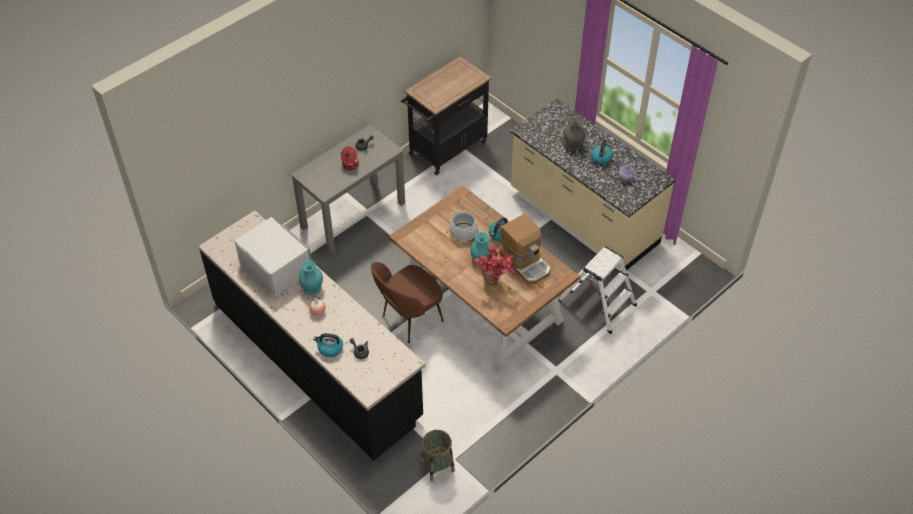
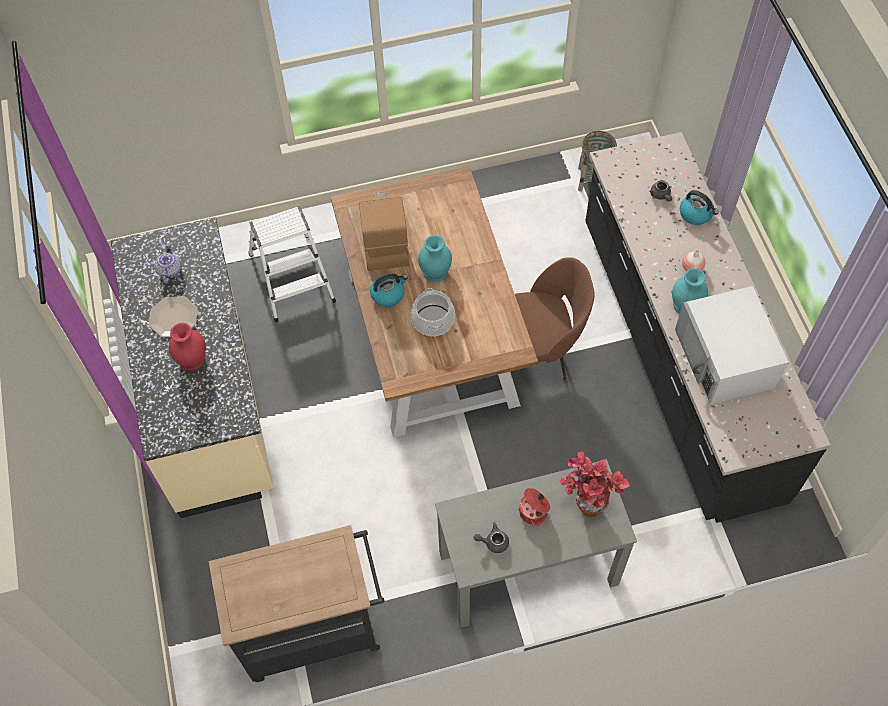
camera: 150 degrees left, 10 degrees up
(495, 284) = (440, 230): potted plant -> potted plant (587, 501)
(573, 144) = (191, 359): grey vase -> red vase
(601, 158) = (174, 317): kettle -> plate

